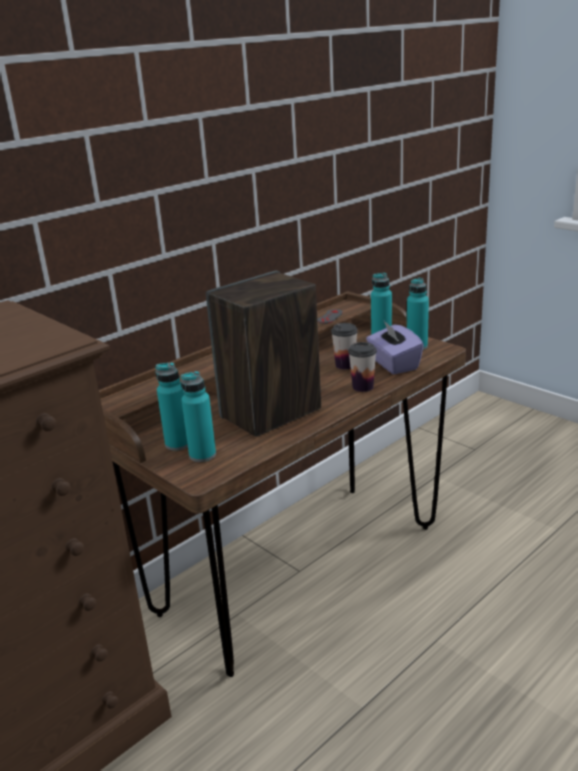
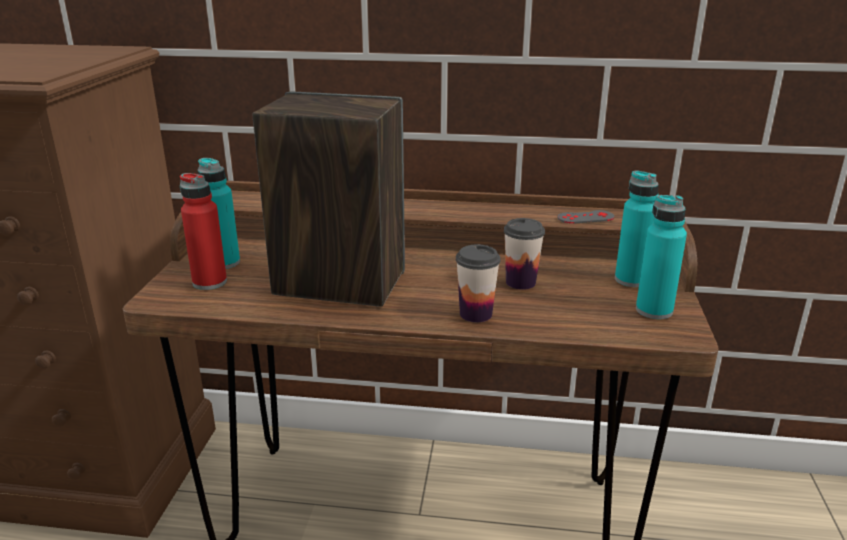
camera: 50 degrees right, 0 degrees up
(202, 455) = (210, 282): turquoise bottle -> red bottle
(393, 364) = (572, 312): purple tissue box -> none

